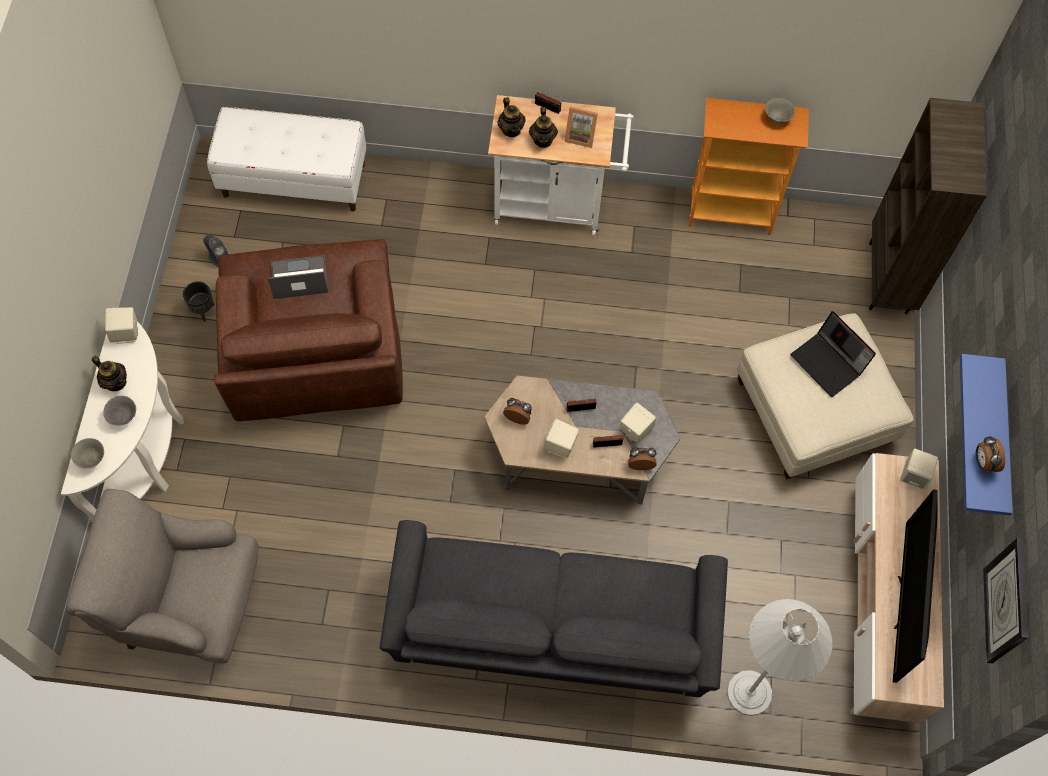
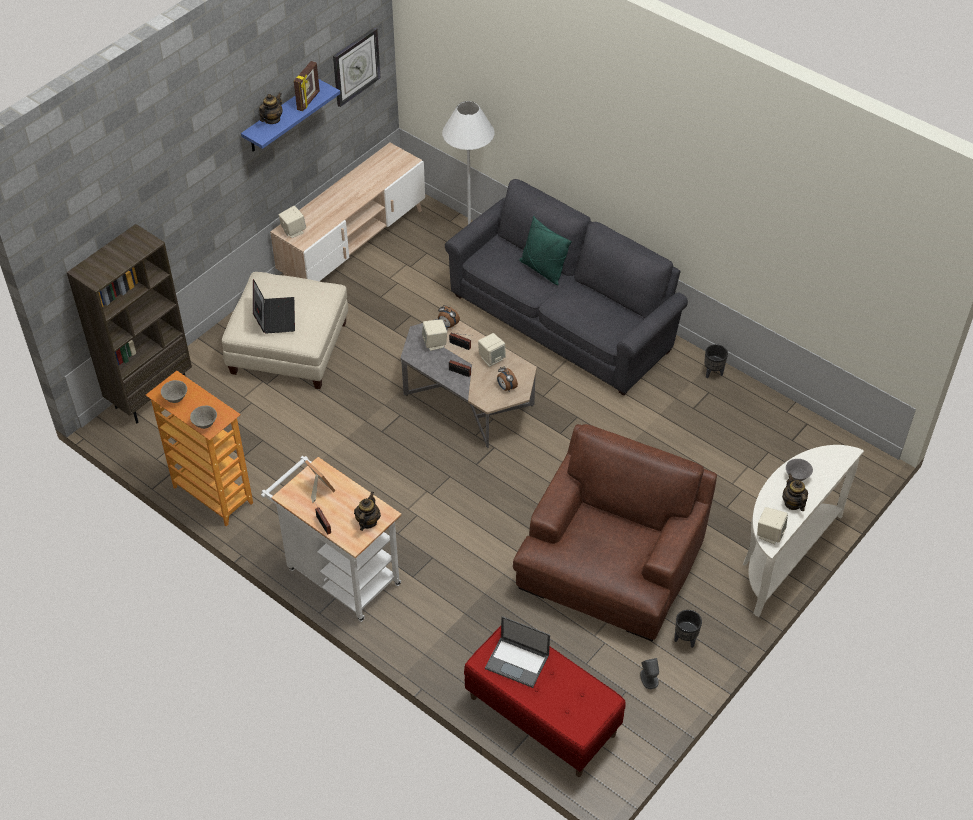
camera: 145 degrees left, 15 degrees down
(92, 459) = (832, 461): grey bowl -> grey bowl (205, 424)
(188, 604) = (794, 444): grey armchair -> none
(294, 179) = (541, 716): white bench -> red bench
(298, 278) = (604, 553): laptop -> laptop (518, 662)
(330, 658) = (713, 373): none -> black planter
(543, 140) = (350, 501): teapot -> teapot (272, 120)
(593, 614) = (543, 270): none -> green pillow
(902, 604) = (365, 185): television -> none
(983, 462) = (309, 101): alarm clock -> picture frame

